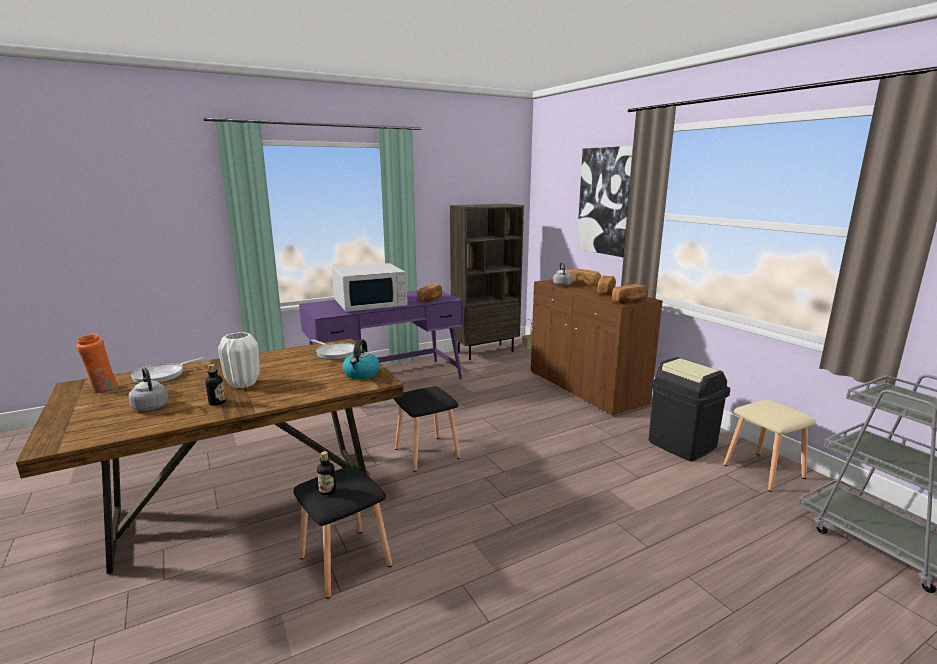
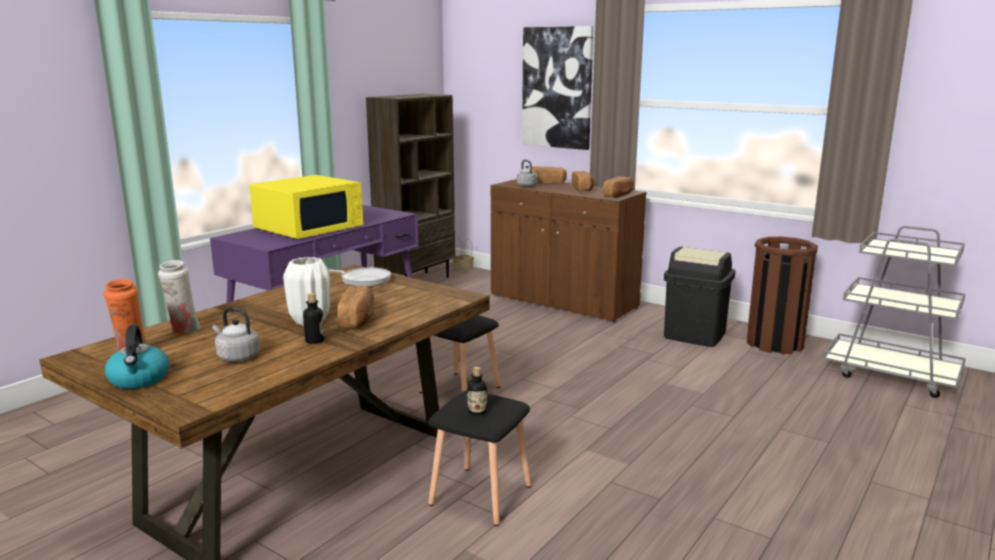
camera: 25 degrees left, 0 degrees up
(162, 375) = (183, 330): frying pan -> white vase
(361, 374) = (430, 293): kettle -> kettle (139, 380)
(371, 303) = (310, 228): white microwave -> yellow microwave
(430, 299) = (378, 217): bread -> bread (358, 319)
(763, 472) = (774, 343): beige stool -> brown trash can

